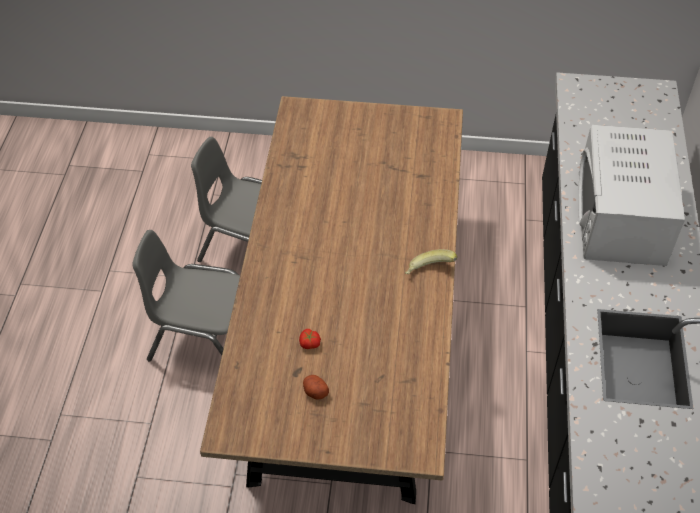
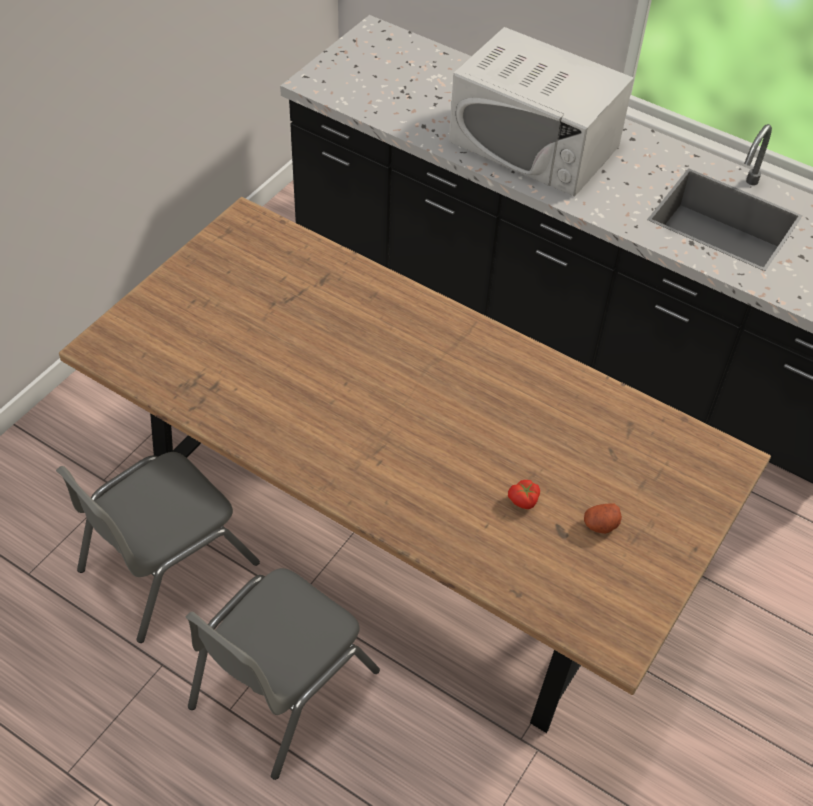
camera: 65 degrees left, 0 degrees up
(429, 272) = (480, 340): banana -> none

